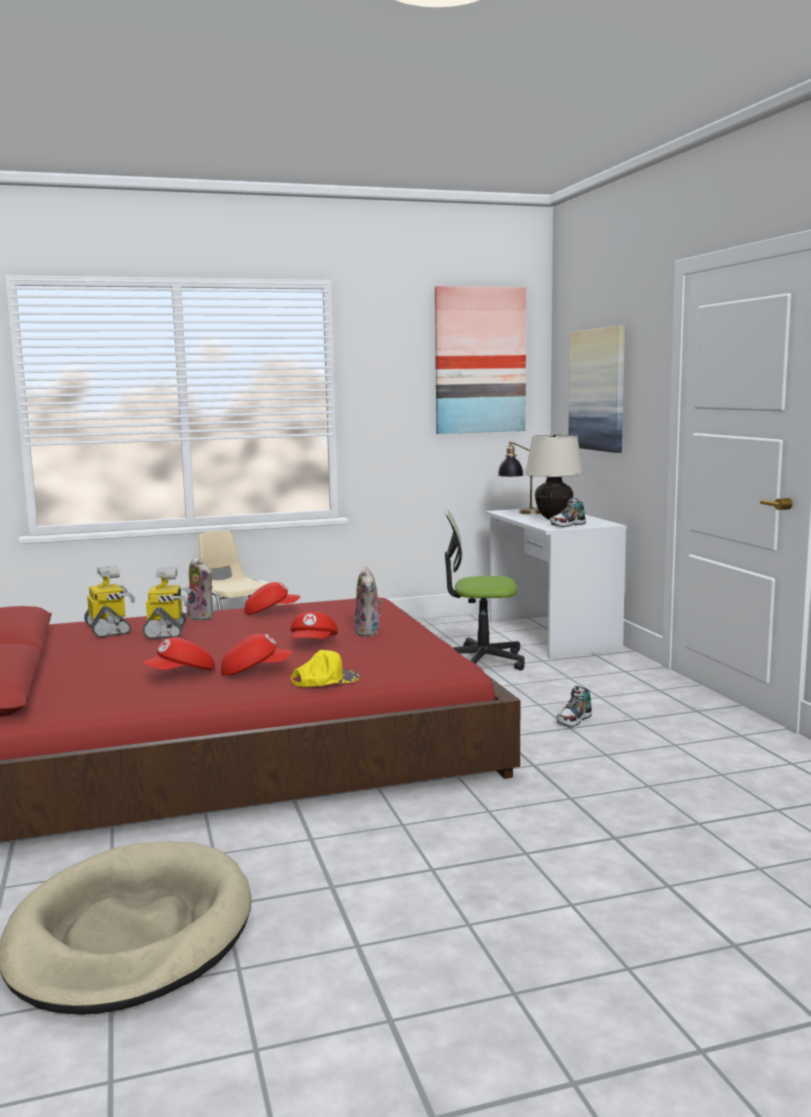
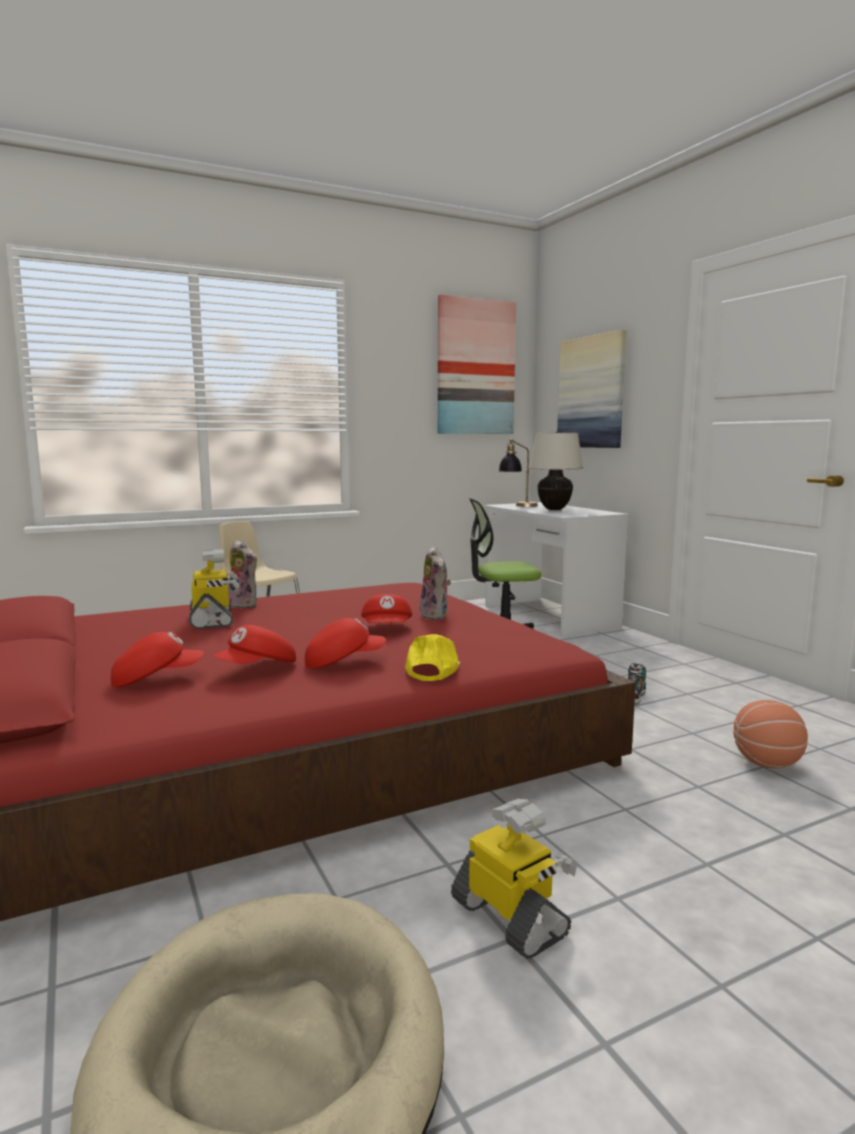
camera: 10 degrees left, 0 degrees up
(109, 629) = (144, 620): toy robot -> toy robot (511, 918)
(271, 612) = (316, 598): red cap -> red cap (156, 679)
(325, 679) = (432, 668): yellow cap -> yellow cap turned 45 degrees counterclockwise
(567, 525) = (576, 513): shoe -> none
(654, 784) = (767, 764): none -> basketball

